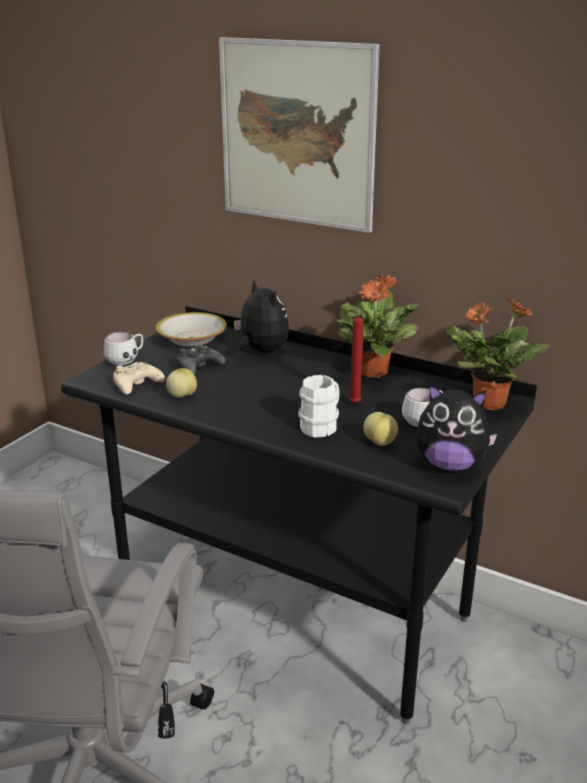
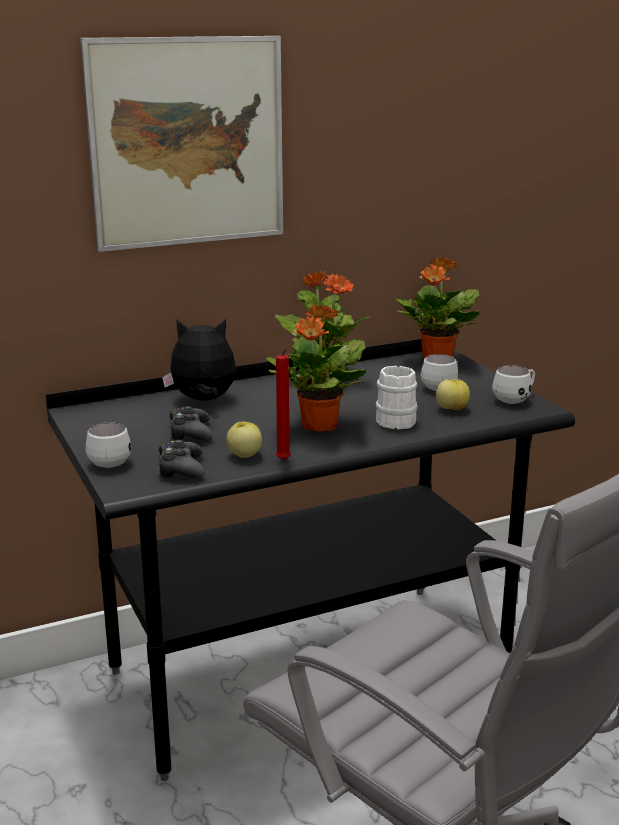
camera: 55 degrees left, 5 degrees down
(137, 384) = (180, 469): beige game controller -> black game controller
(191, 339) = (114, 420): bowl -> none
(267, 403) = (318, 426): none -> potted plant
(353, 404) = (372, 398): red candle -> red candle (283, 461)
(450, 464) = (515, 399): plush toy -> white mug

